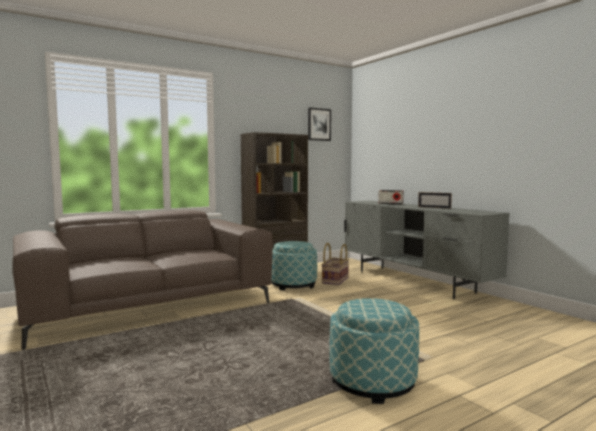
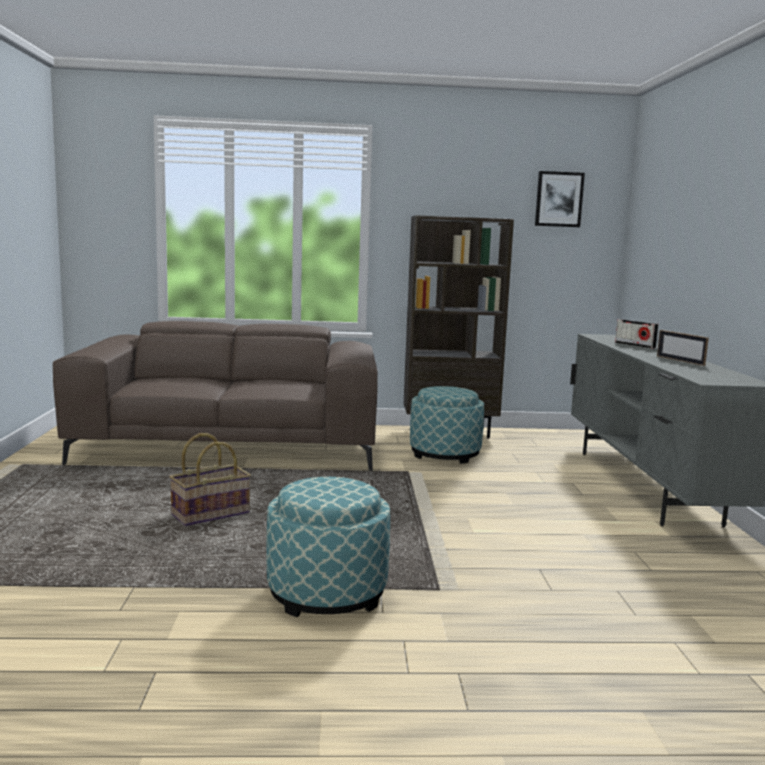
camera: 30 degrees right, 5 degrees up
(335, 280) = (516, 459): basket -> basket (210, 513)

